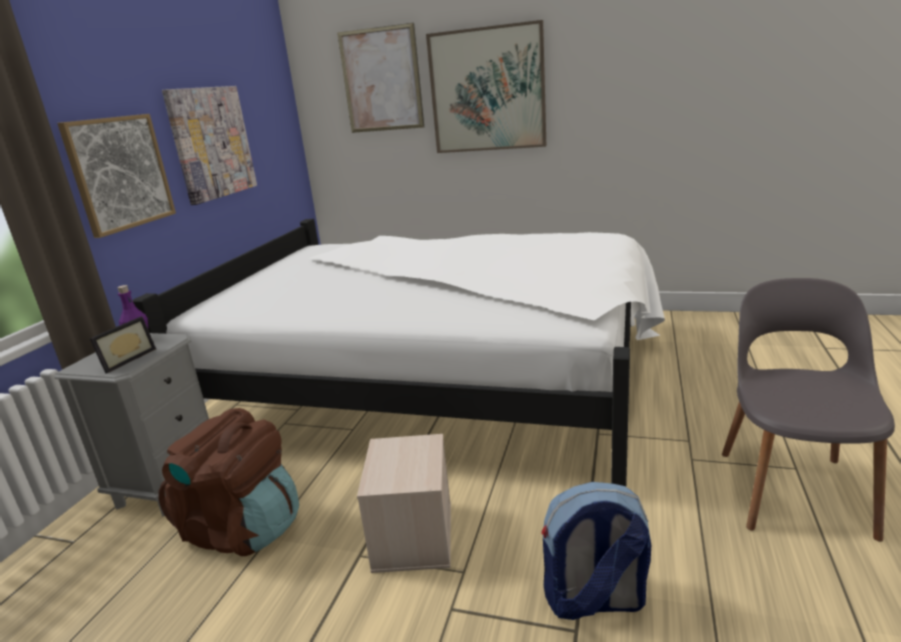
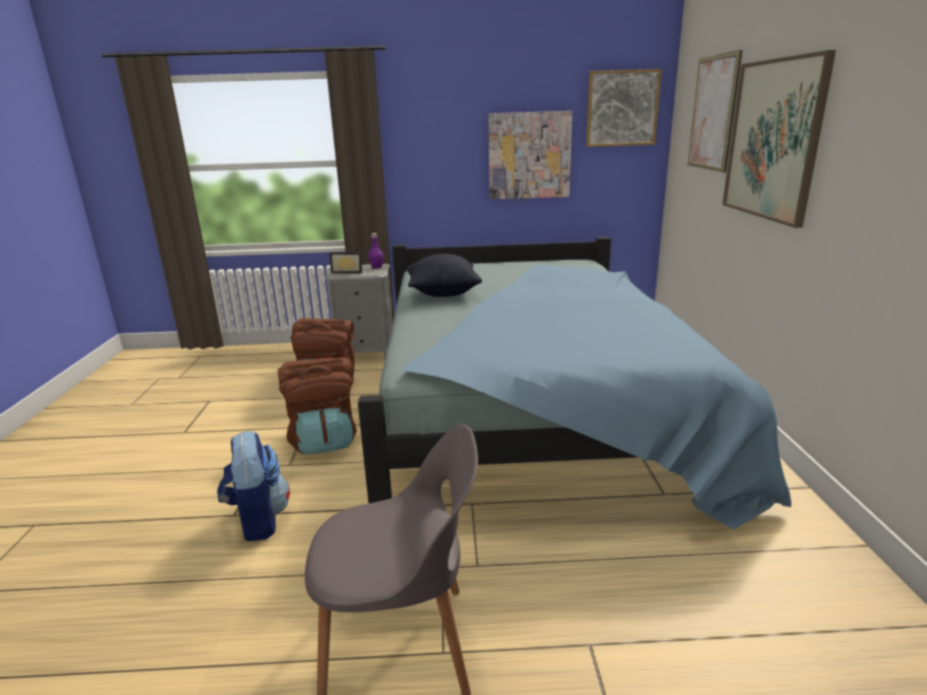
camera: 70 degrees right, 0 degrees up
(120, 173) = (433, 167): picture -> picture (622, 108)
(343, 301) = (443, 293): none -> black pillow
(412, 535) = (324, 439): beige storage box -> brown backpack
(444, 380) = (534, 410): white bed -> blue bed

